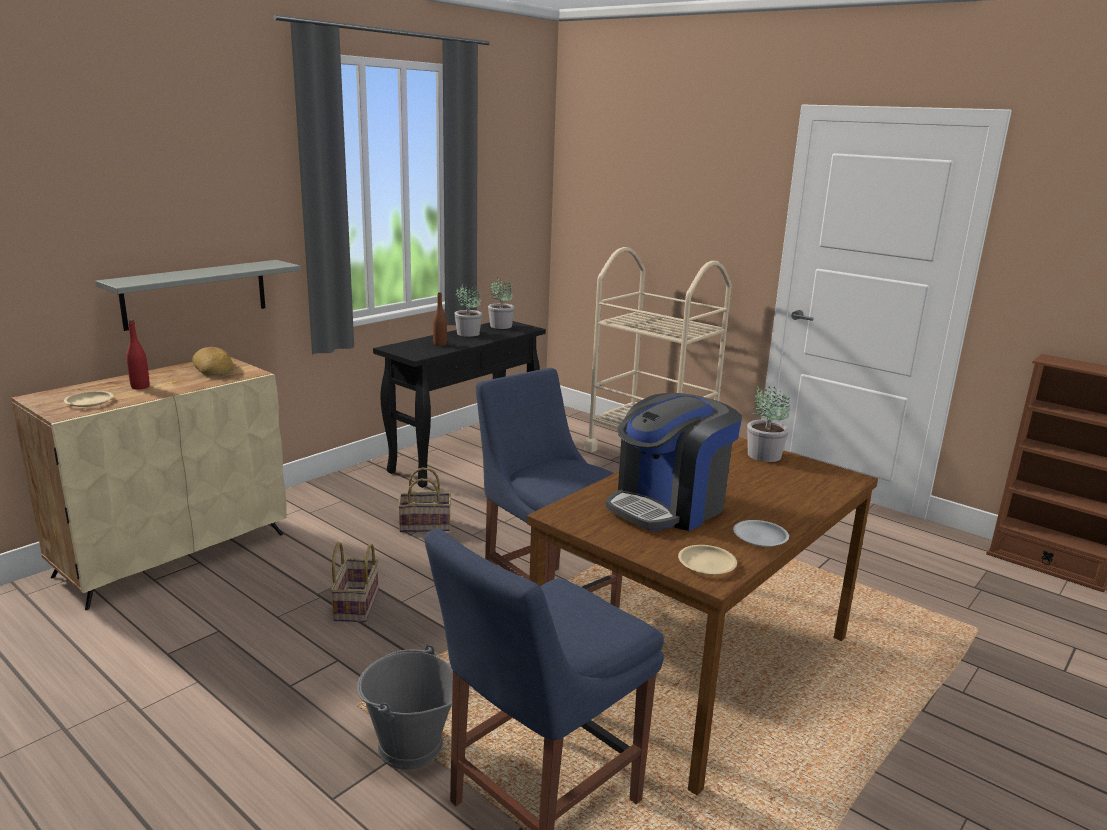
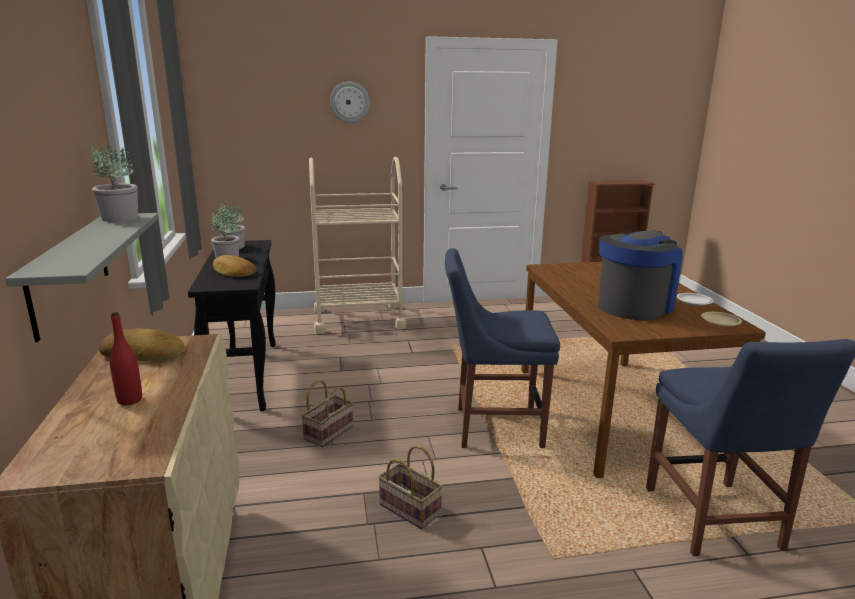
camera: 50 degrees left, 0 degrees up
(90, 402) = (127, 438): beige plate -> none
(409, 746) = (622, 552): grey bucket -> none
(440, 344) = (233, 272): brown bottle -> bread
(669, 506) = (634, 306): coffee machine -> coffee machine turned 135 degrees counterclockwise
(699, 186) = (349, 102): none -> wall clock
(763, 455) = (584, 267): potted plant -> potted plant (119, 218)

